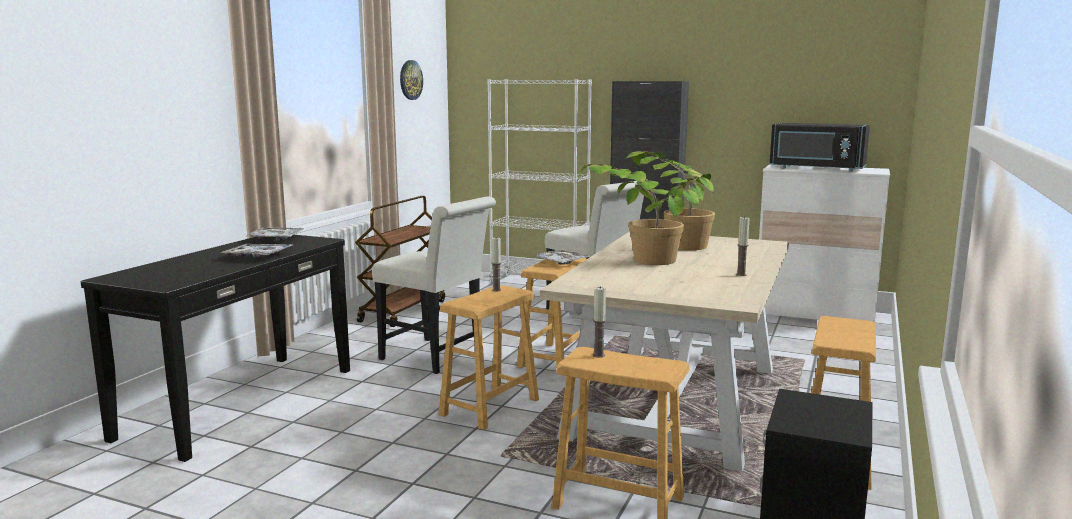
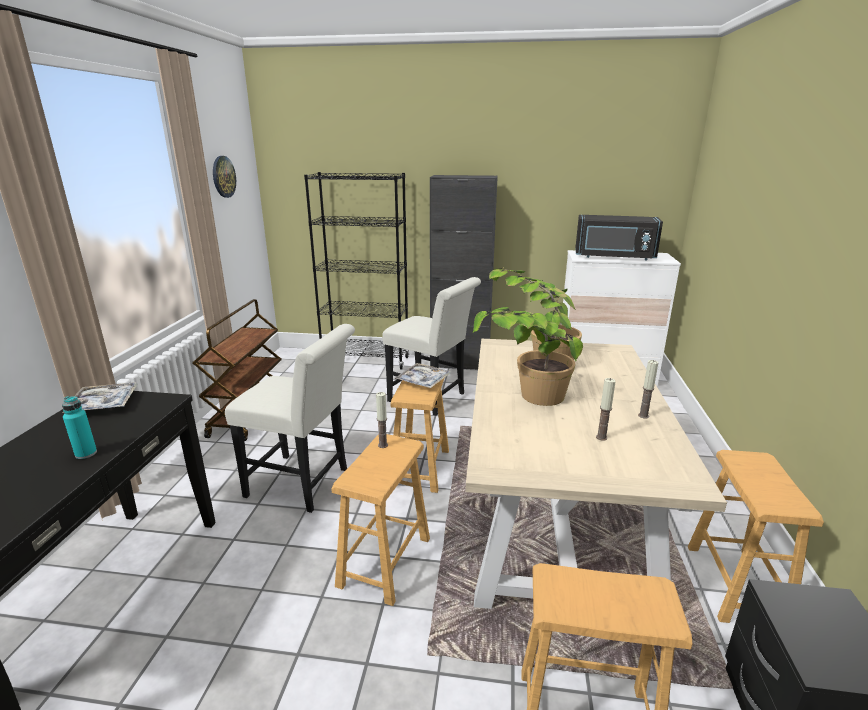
camera: 15 degrees left, 10 degrees up
(258, 256) = (86, 453): tray -> turquoise bottle
(539, 284) = (366, 361): white bookcase -> black bookcase
(598, 355) = (569, 583): candle -> candle (601, 437)

